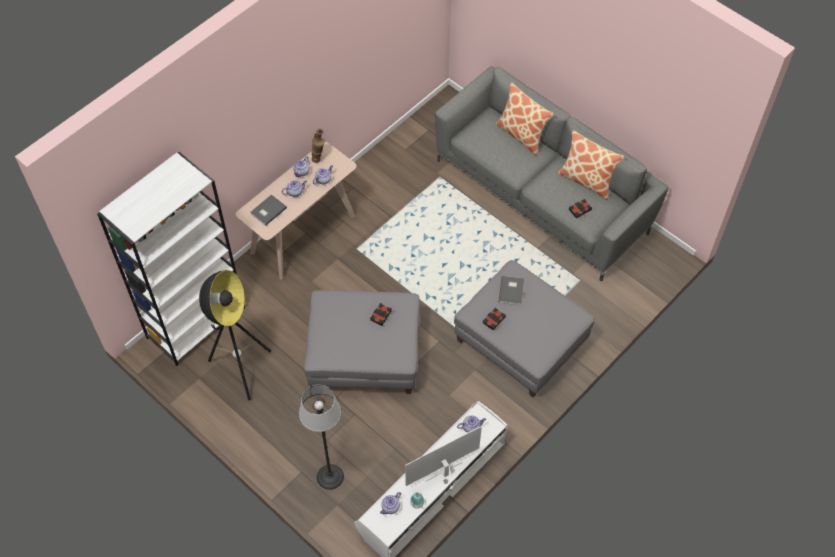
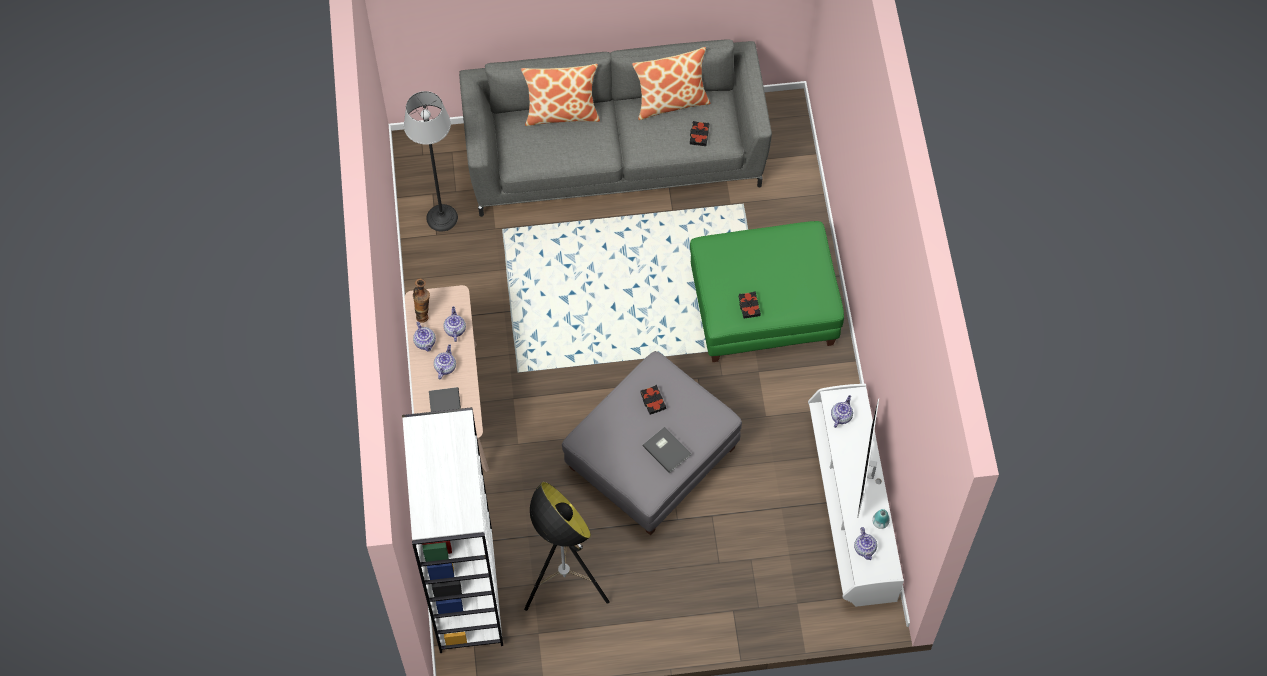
camera: 50 degrees left, 5 degrees up
(330, 476) = (761, 587): floor lamp -> floor lamp (442, 217)
(512, 291) = (731, 265): grey book -> grey book (667, 449)
(520, 341) = (763, 308): grey ottoman -> green ottoman

